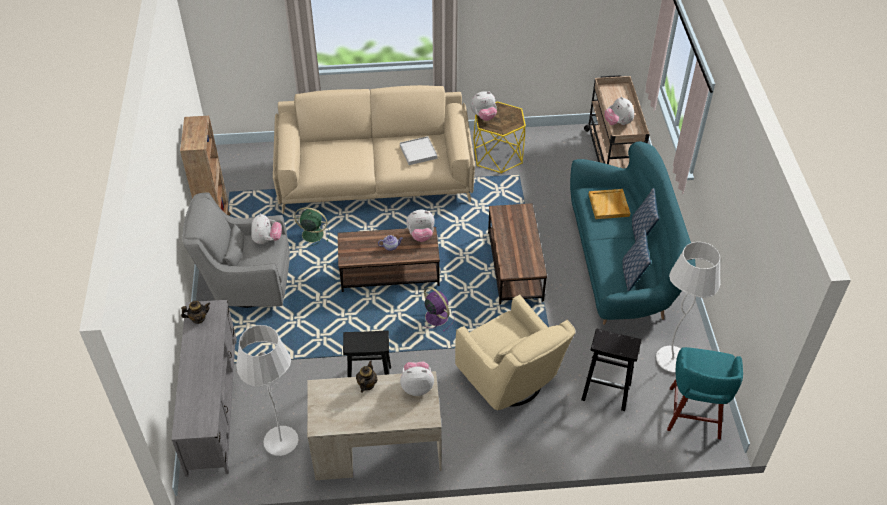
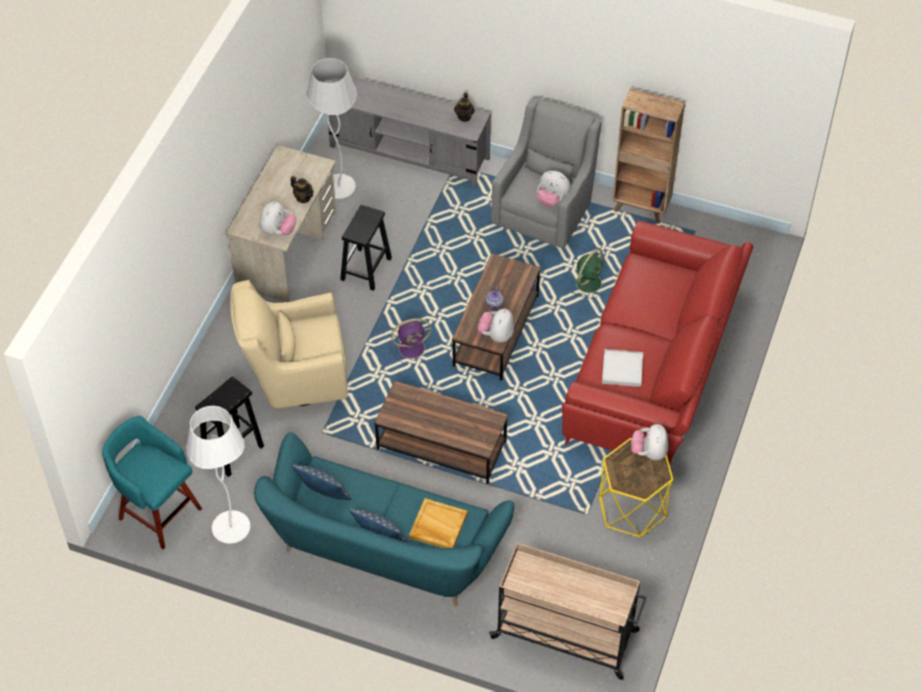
camera: 115 degrees right, 5 degrees up
(375, 177) = (654, 368): beige sofa -> red sofa
(618, 123) = (547, 574): plush toy -> none

